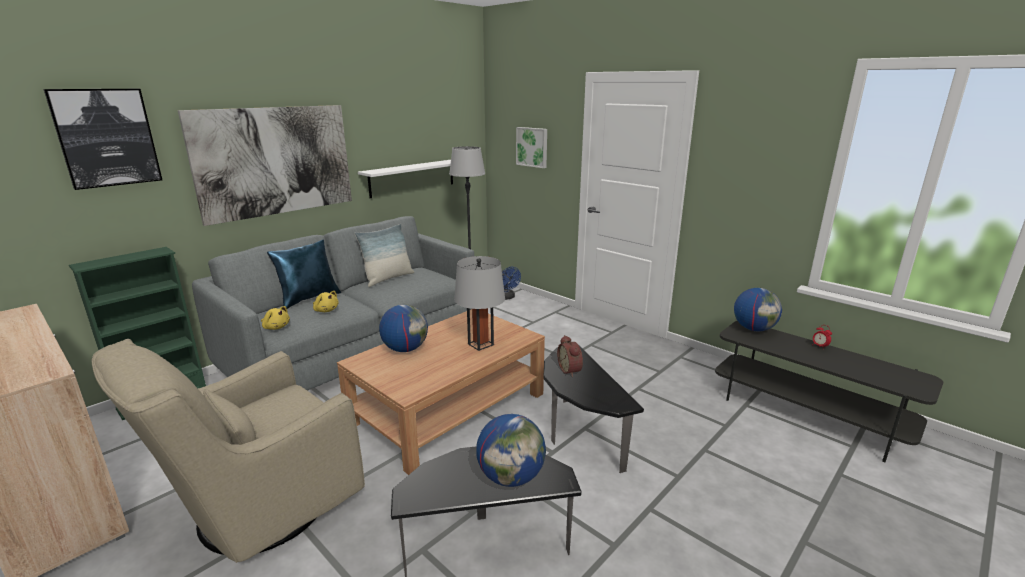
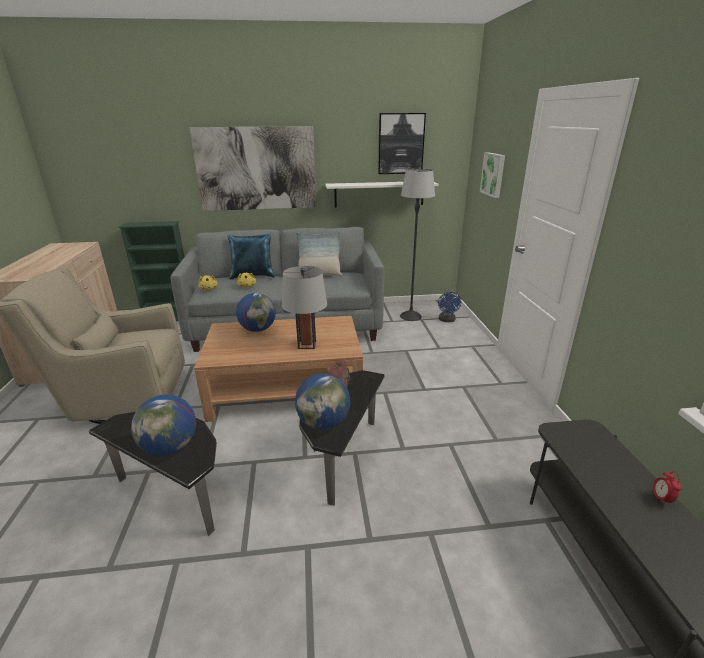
camera: 40 degrees right, 5 degrees up
(106, 138) = (147, 144): picture -> picture (400, 144)
(754, 329) = (597, 437): globe -> globe (324, 423)

